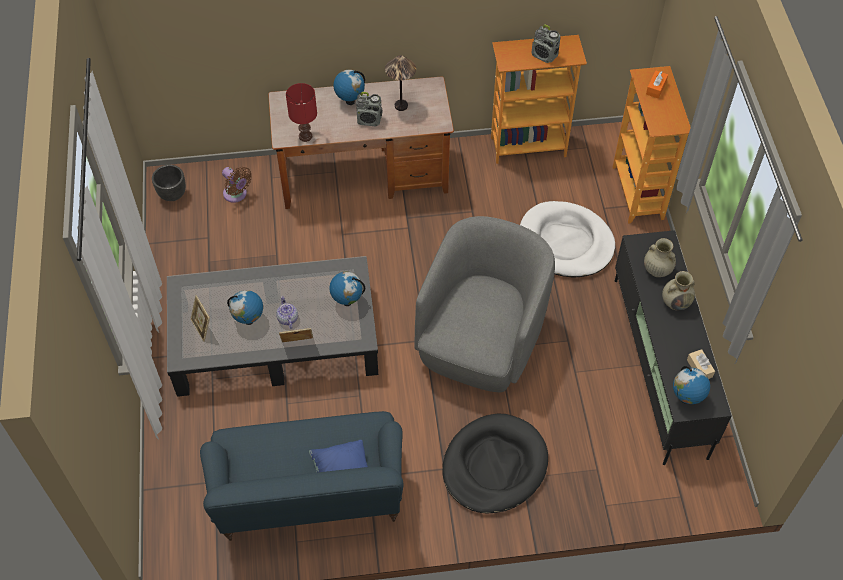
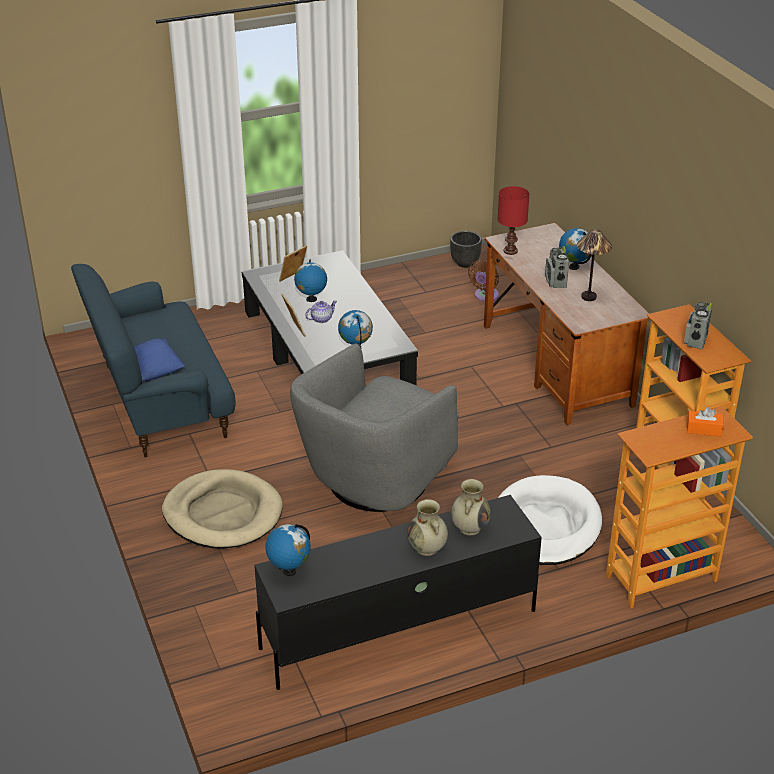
camera: 75 degrees right, 20 degrees down
(481, 341) = (375, 481): grey armchair -> grey armchair turned 120 degrees clockwise
(494, 466) = (223, 513): black dog bed -> beige dog bed
(699, 368) = (336, 578): beige tissue box -> none

